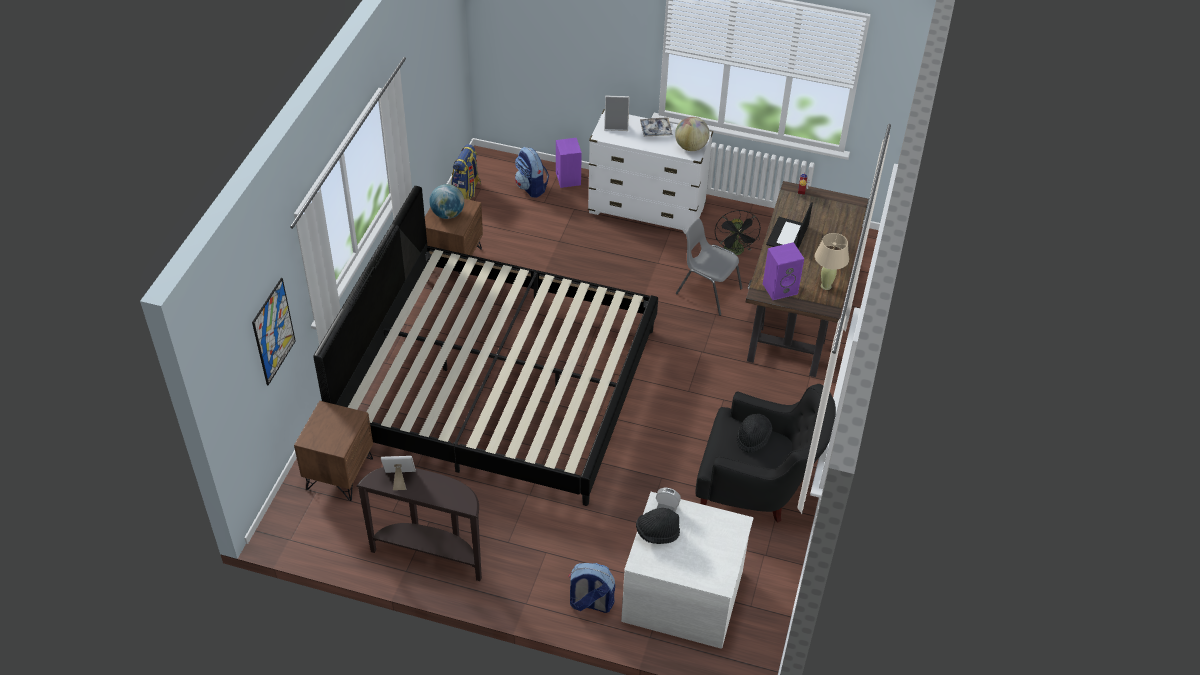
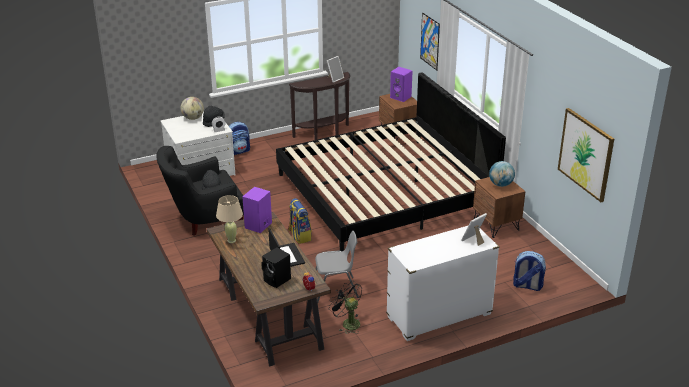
camera: 140 degrees right, 15 degrees down
(442, 66) = (586, 154): none -> picture
(466, 191) = (556, 261): backpack -> backpack (299, 236)
(567, 178) = (517, 305): purple speaker -> purple speaker (401, 97)
(655, 130) = (446, 251): tray -> none
(691, 147) = (408, 253): globe -> globe (193, 118)
(822, 215) = (277, 280): none -> black speaker

